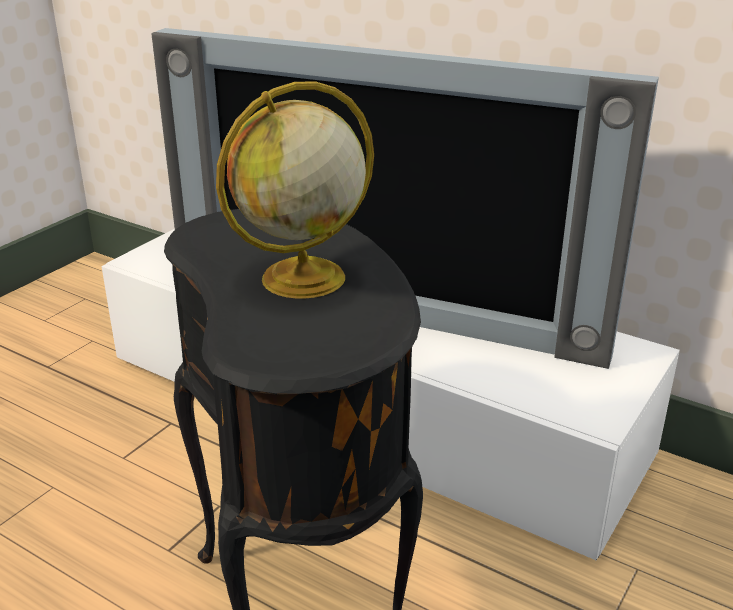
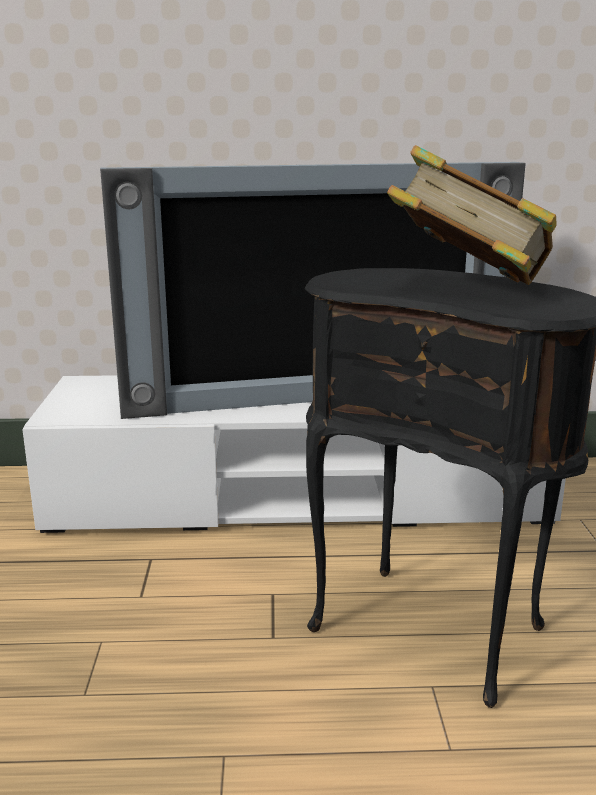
camera: 35 degrees left, 10 degrees down
(301, 279) = (468, 287): globe -> book

